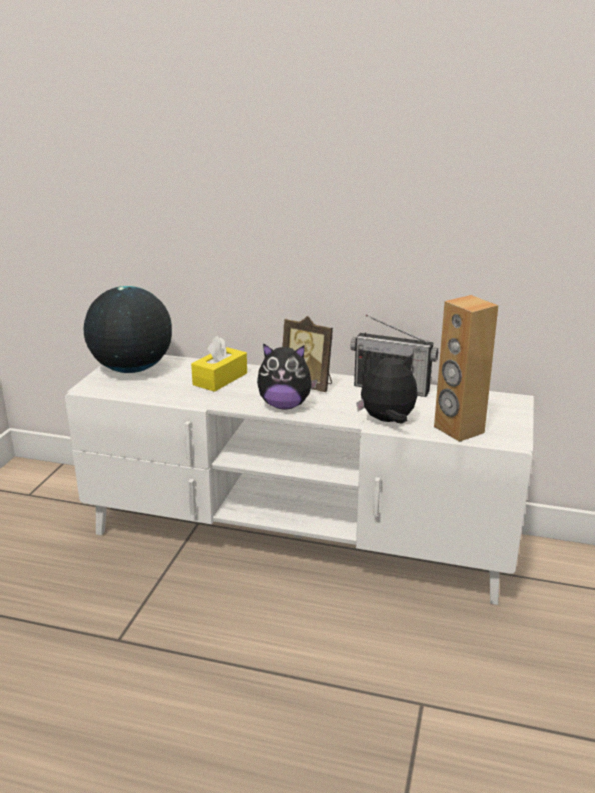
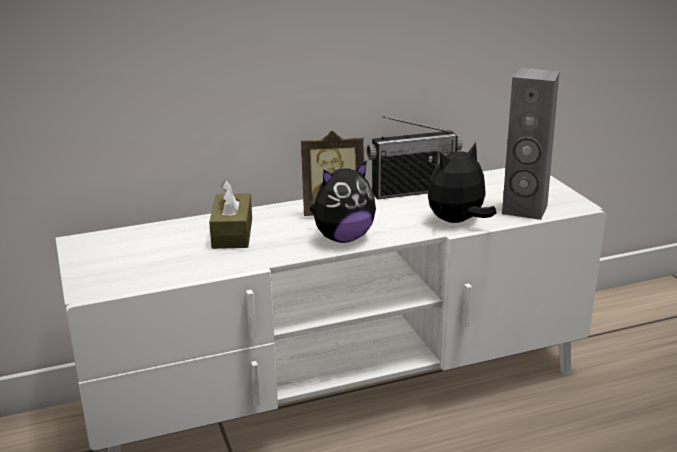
camera: 35 degrees left, 0 degrees up
(131, 369) = (109, 254): globe -> none
(220, 379) = (232, 233): yellow tissue box -> brown tissue box
(458, 430) = (524, 210): brown speaker -> grey speaker

